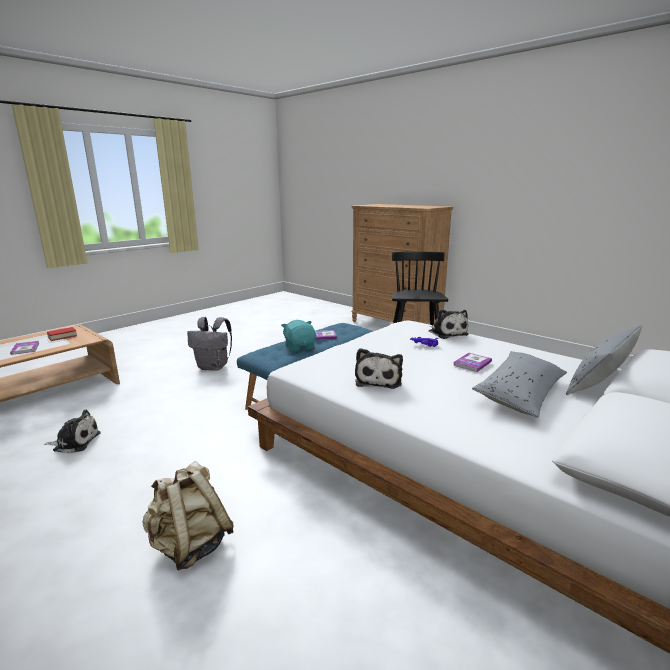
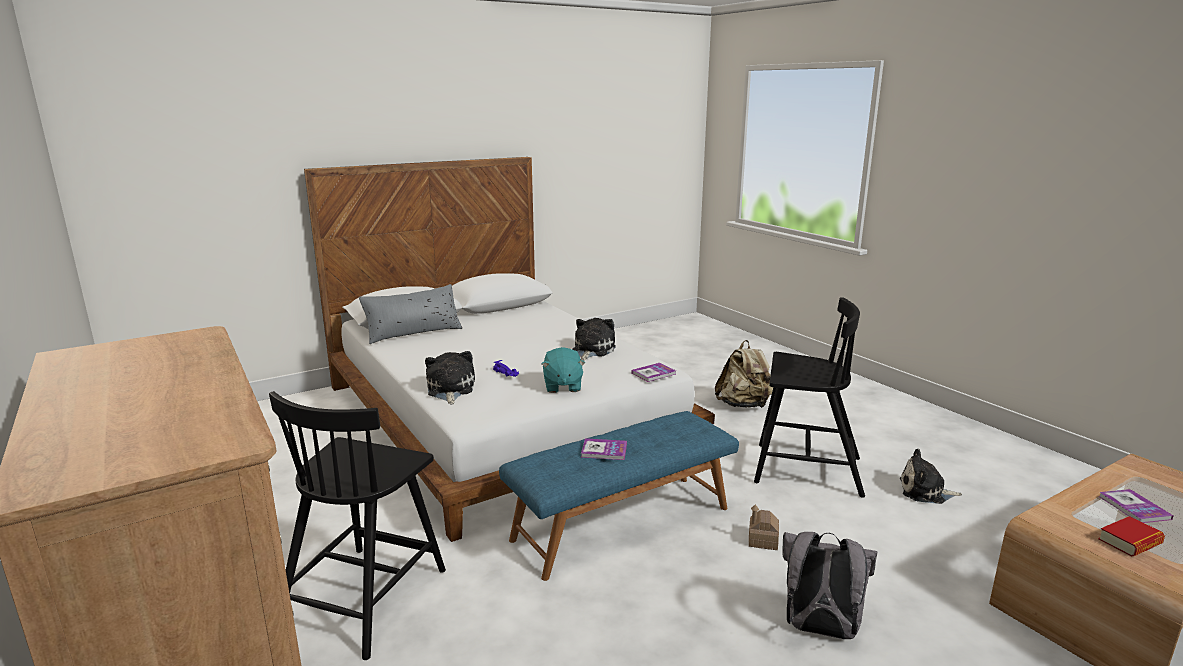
camera: 165 degrees left, 0 degrees up
(166, 448) = (805, 469): none -> black chair
(226, 394) = (762, 540): none -> toy house
(300, 347) = (646, 433): turquoise plush toy -> turquoise plush toy (562, 386)
(472, 363) = (491, 350): book -> book (653, 373)
(520, 393) = (492, 332): grey pillow -> none

